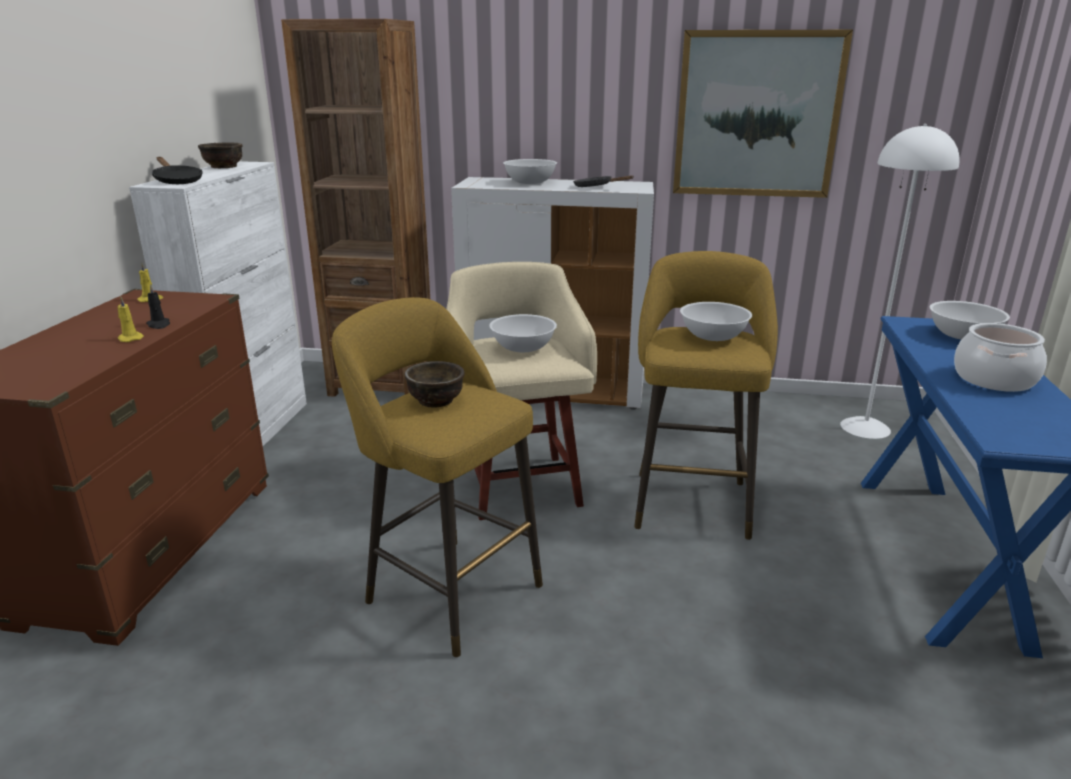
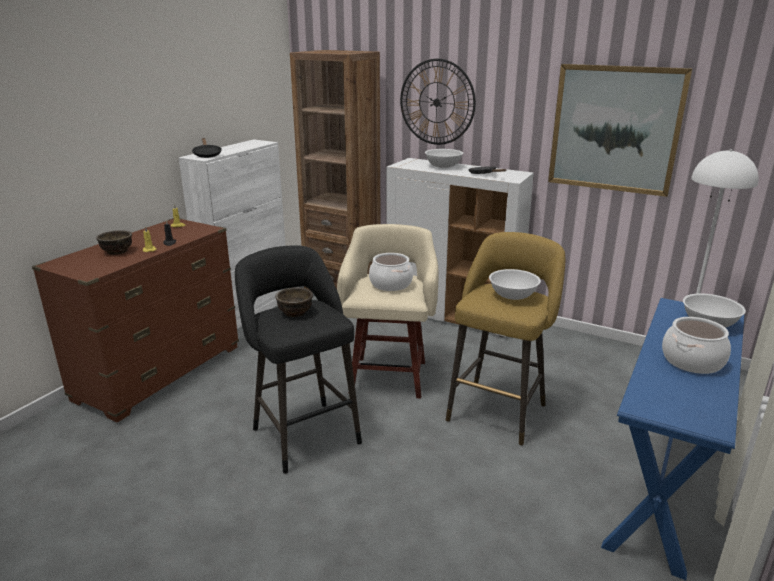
camera: 20 degrees right, 0 degrees up
(223, 167) = (244, 144): brown bowl -> brown bowl (117, 251)
(447, 589) = (303, 432): yellow stool -> black stool
(506, 93) = (437, 102): none -> wall clock
(522, 348) = (390, 284): white bowl -> cooking pot

